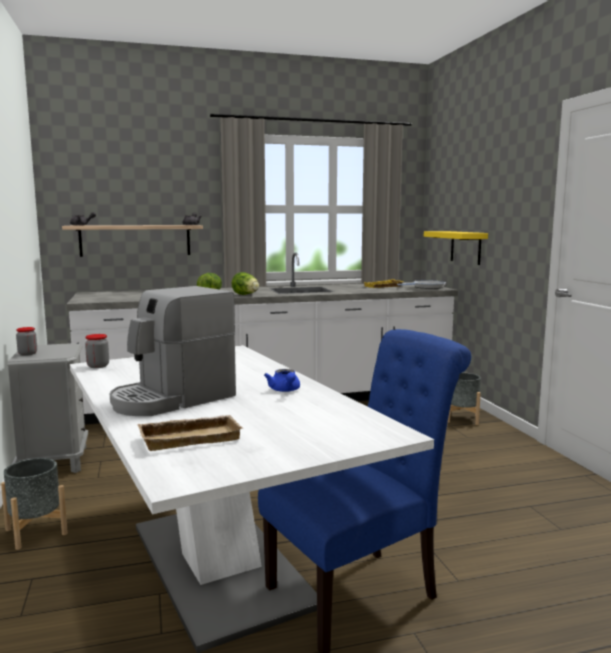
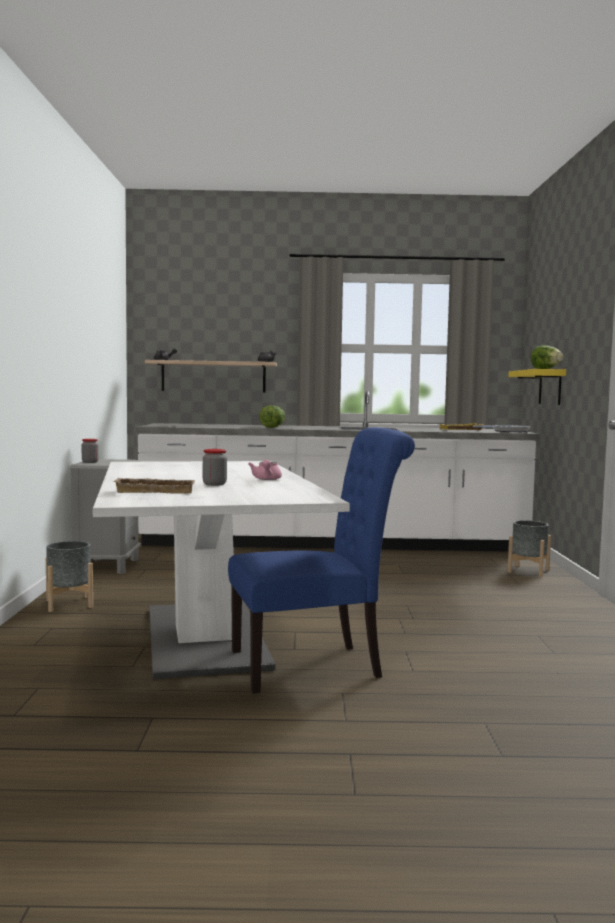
camera: 15 degrees right, 5 degrees down
(98, 366) = (131, 463): jar -> jar (214, 484)
(172, 399) = (167, 478): coffee machine -> none
(246, 295) = (306, 428): lettuce -> lettuce (546, 369)
(285, 390) = (266, 479): blue teapot -> pink teapot

